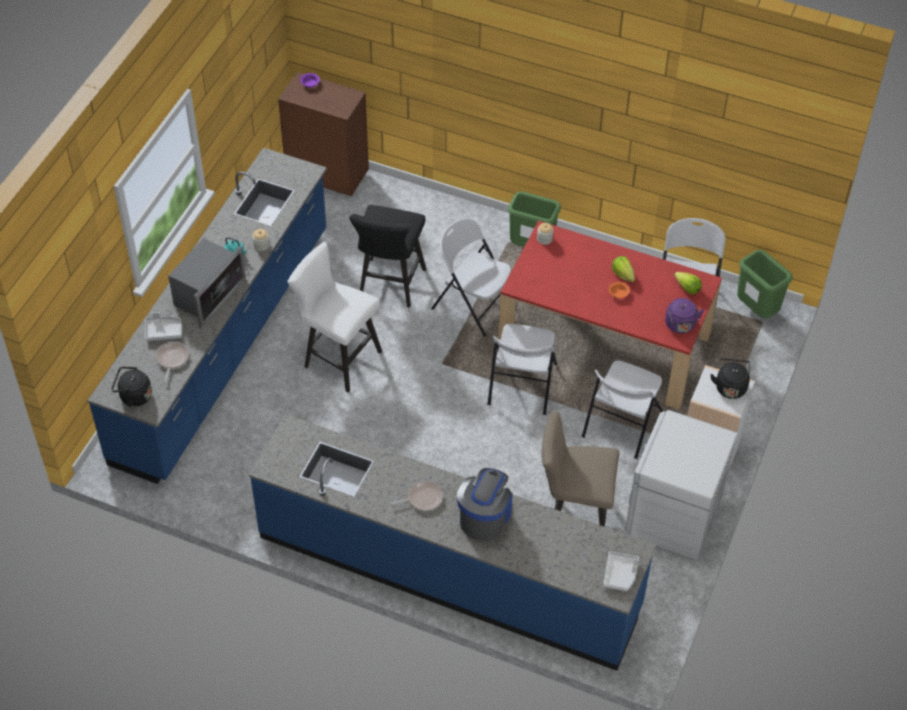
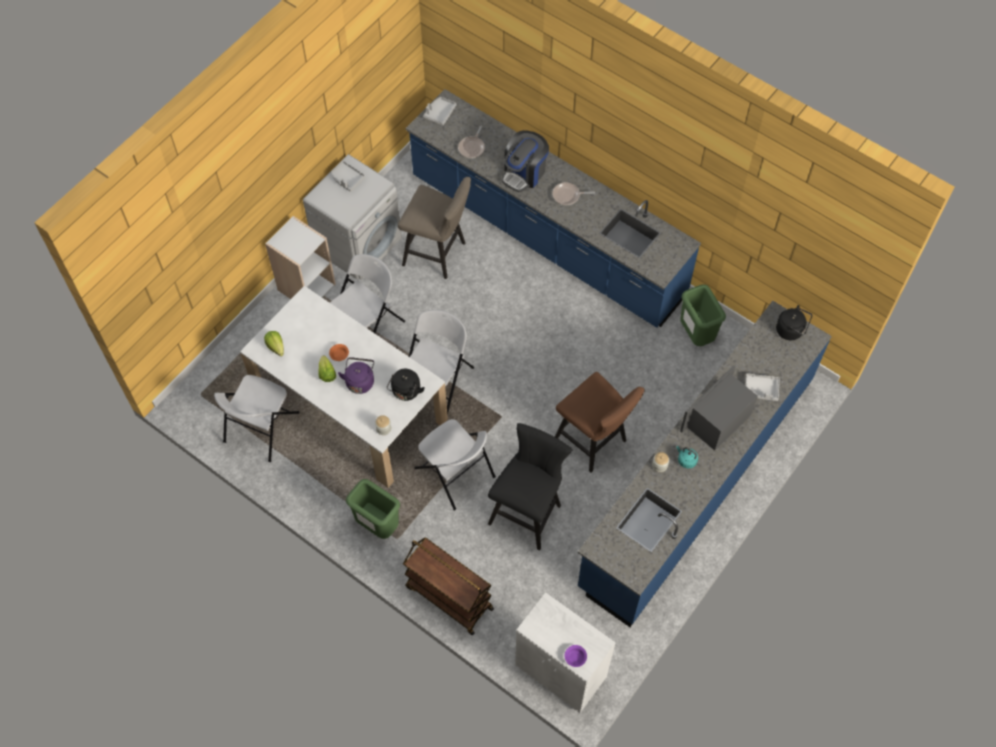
camera: 165 degrees left, 10 degrees up
(172, 359) = (755, 359): frying pan -> frying pan (472, 147)
(328, 176) = (559, 672): brown cabinet -> white cabinet
(338, 358) = (594, 443): white stool -> brown stool
(444, 208) = (448, 597): none -> brown cart
(604, 343) = (350, 405): red dining table -> white dining table
(680, 326) = (299, 311): purple kettle -> purple kettle (360, 381)
(697, 466) = (347, 179): none -> grey tray
(730, 386) = (287, 242): black kettle -> black kettle (406, 392)
(757, 310) = (198, 407): green trash can -> green trash can (695, 335)

